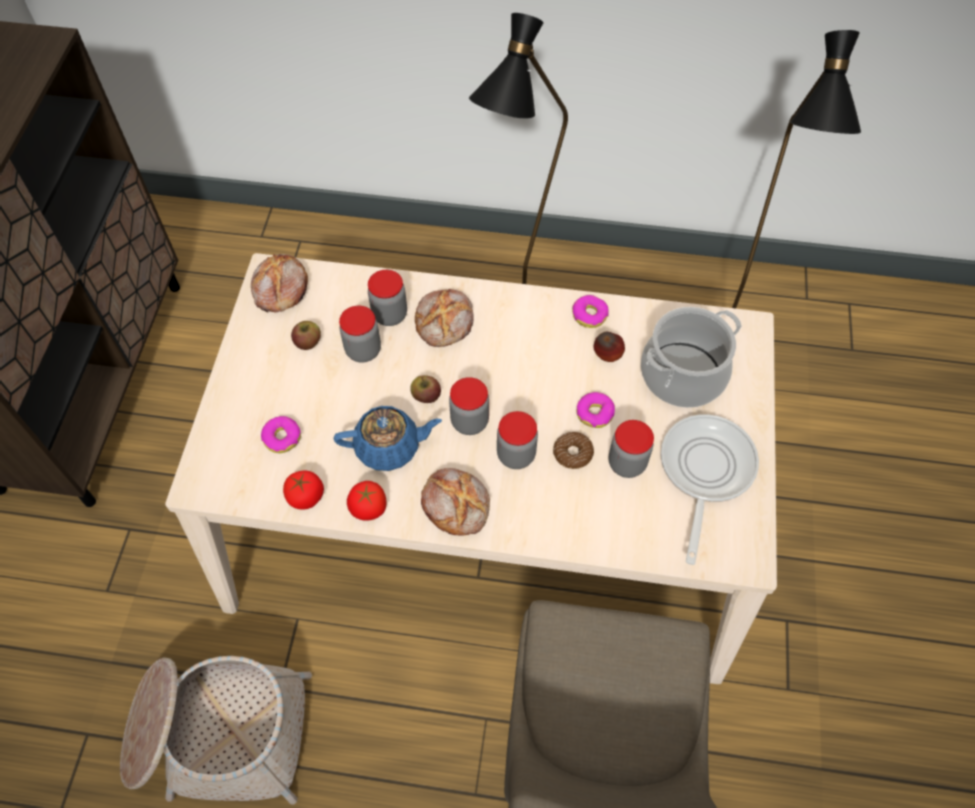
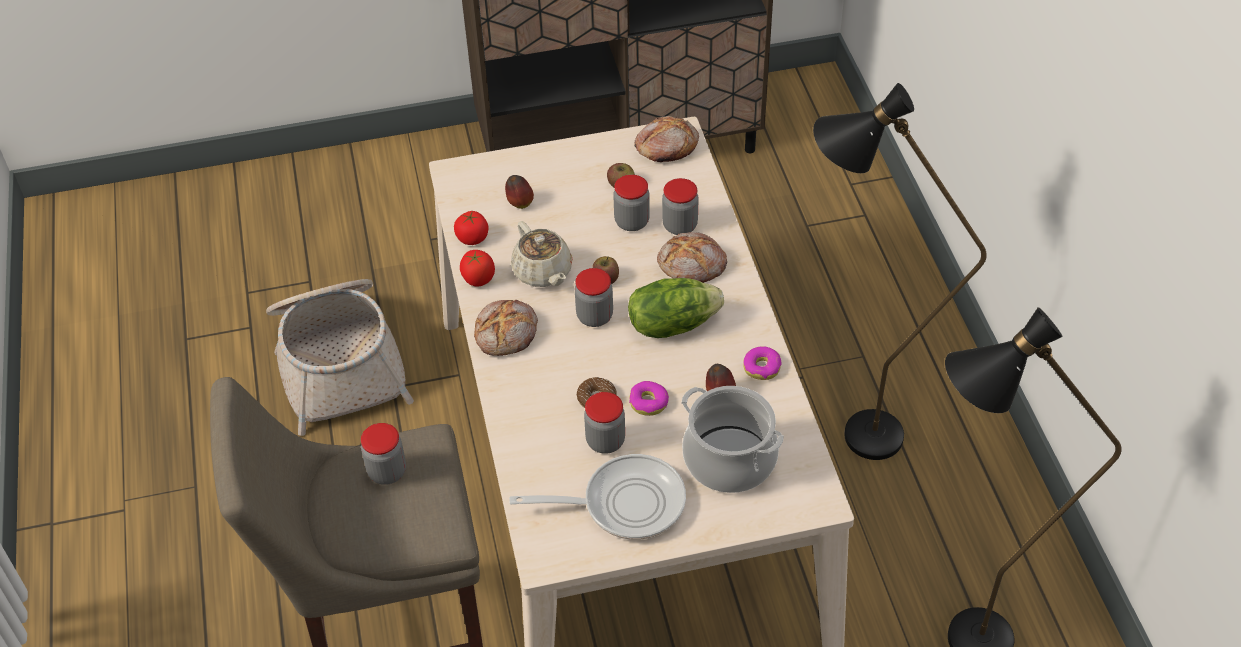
camera: 70 degrees right, 10 degrees down
(282, 437) = (519, 204): donut -> apple
(389, 447) = (543, 272): blue teapot -> beige teapot
(509, 363) = (672, 324): none -> lettuce
(516, 455) = (576, 358): jar -> jar (387, 471)

